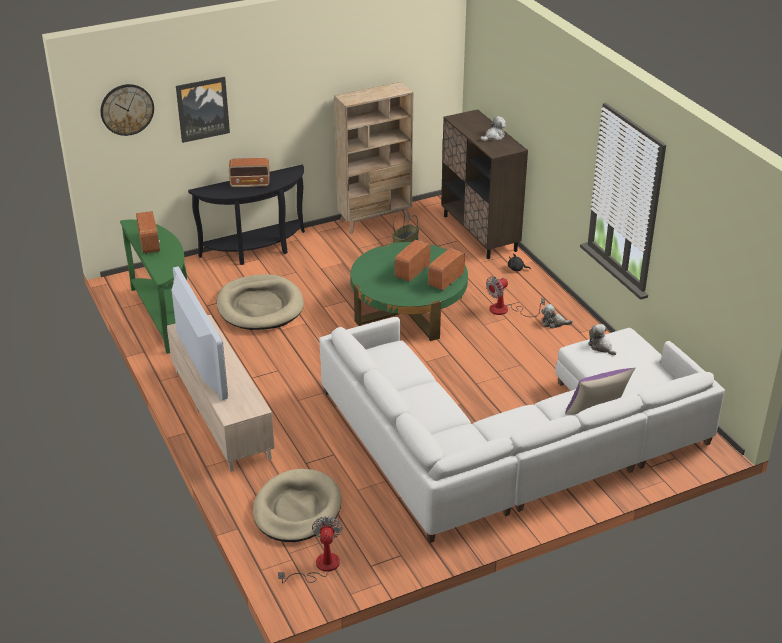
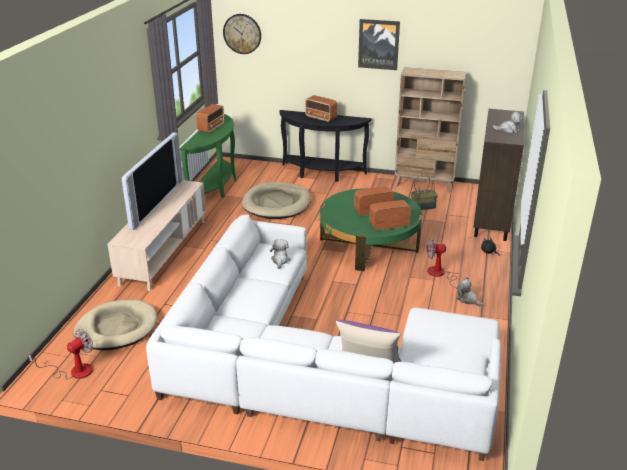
camera: 40 degrees right, 5 degrees down
(202, 109) = (297, 49): picture -> picture (378, 44)
(601, 347) = (446, 321): plush toy -> plush toy (280, 260)

